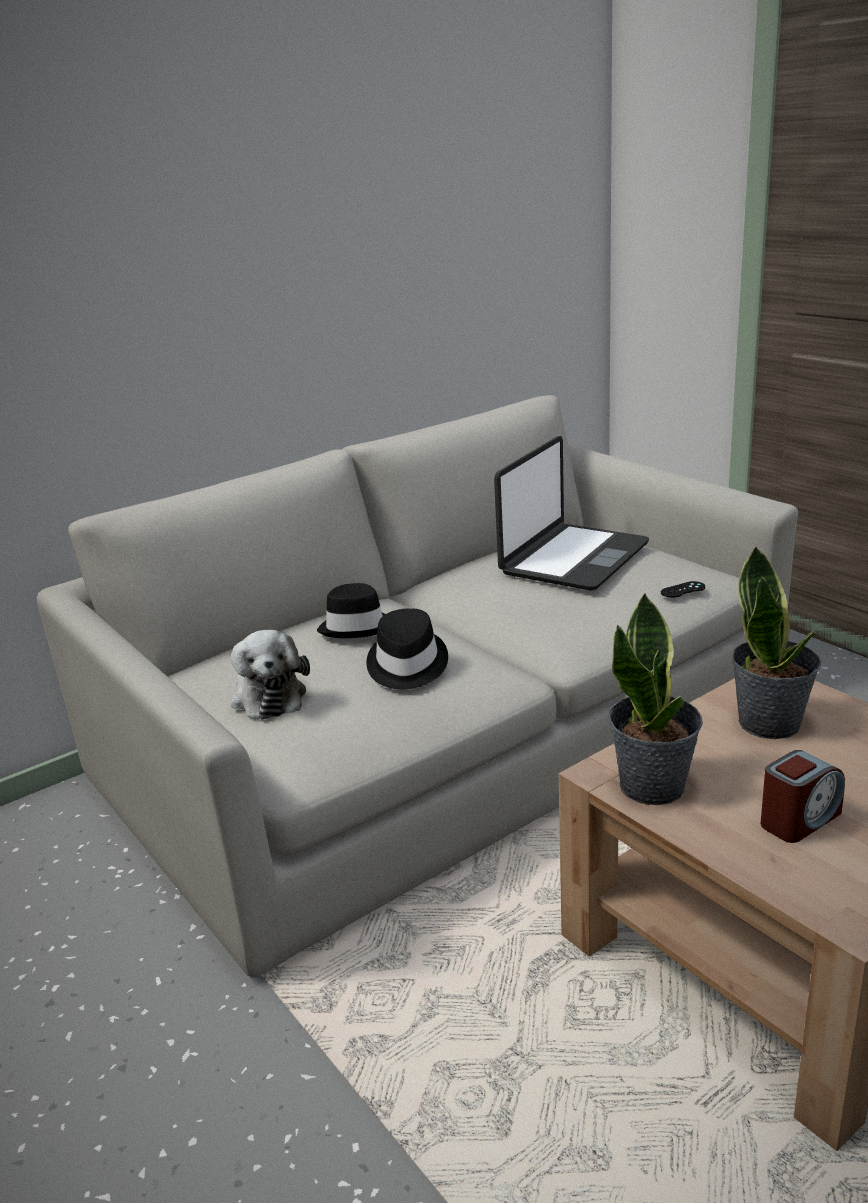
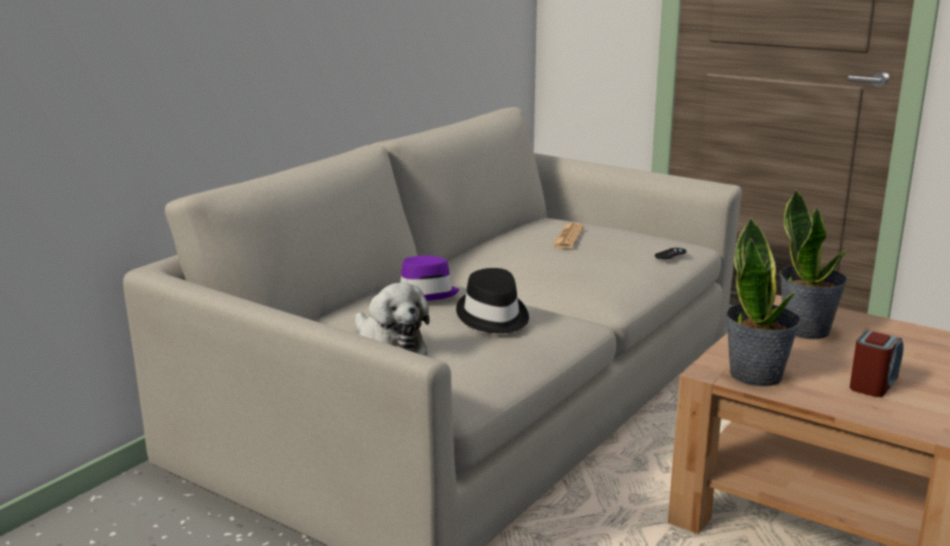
camera: 20 degrees left, 5 degrees down
(356, 627) = (424, 294): black hat -> purple hat
(573, 558) = (568, 237): laptop -> newspaper

